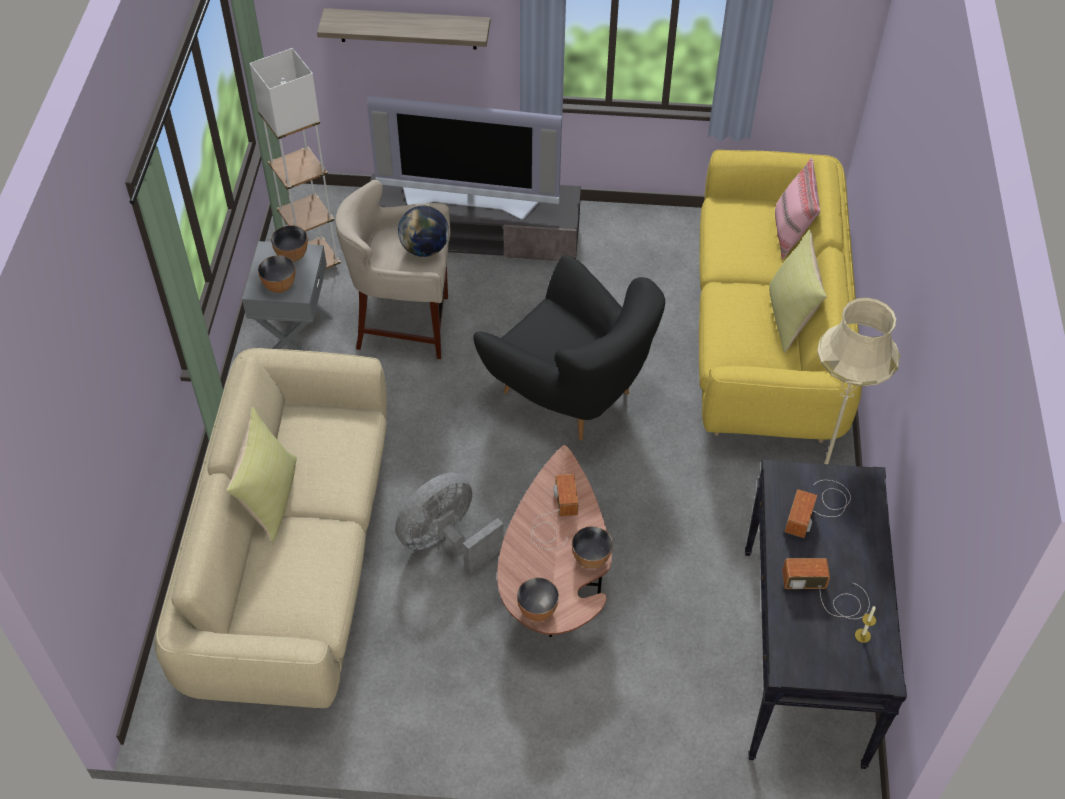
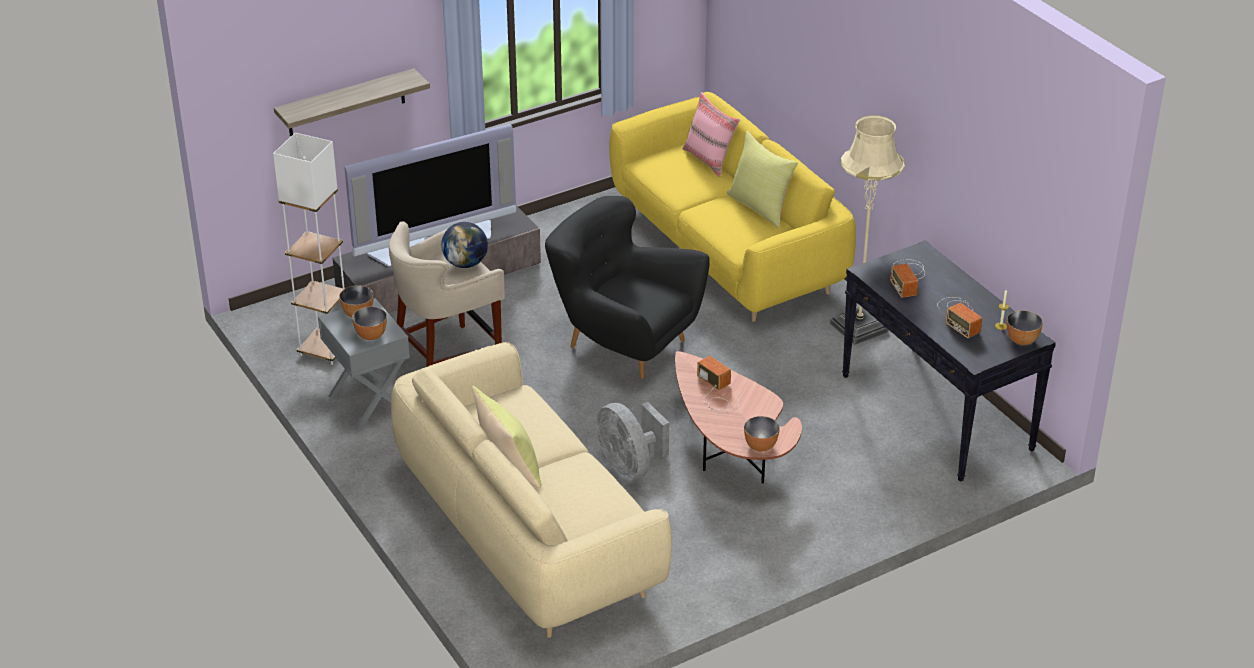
camera: 35 degrees left, 15 degrees down
(446, 541) = (630, 467): grey fan -> grey fan turned 45 degrees counterclockwise
(570, 393) = (624, 343): black armchair -> black armchair turned 150 degrees counterclockwise
(590, 558) = (765, 403): bowl -> bowl (1021, 340)
(828, 594) = (959, 316): radio -> radio turned 90 degrees counterclockwise

